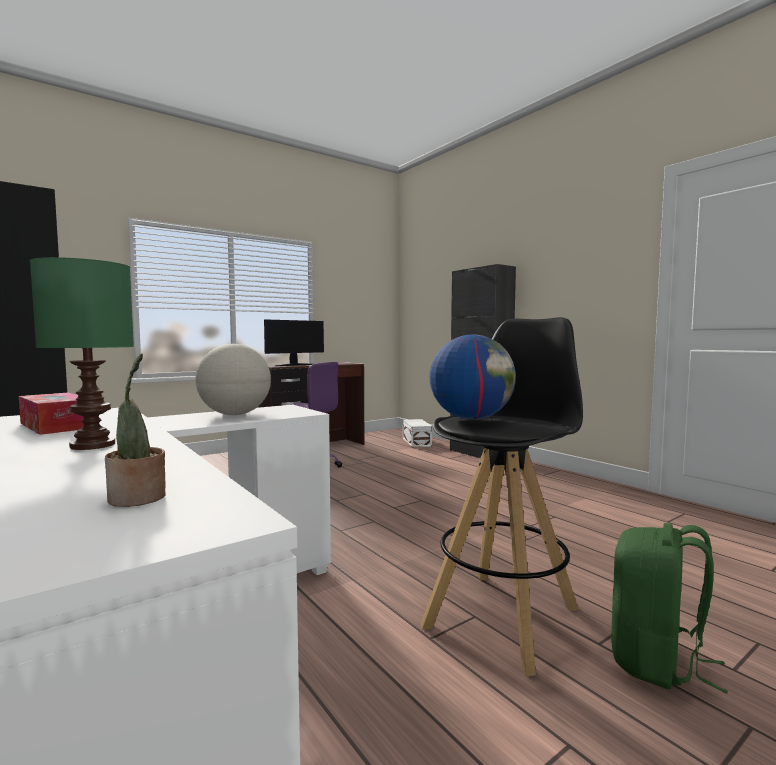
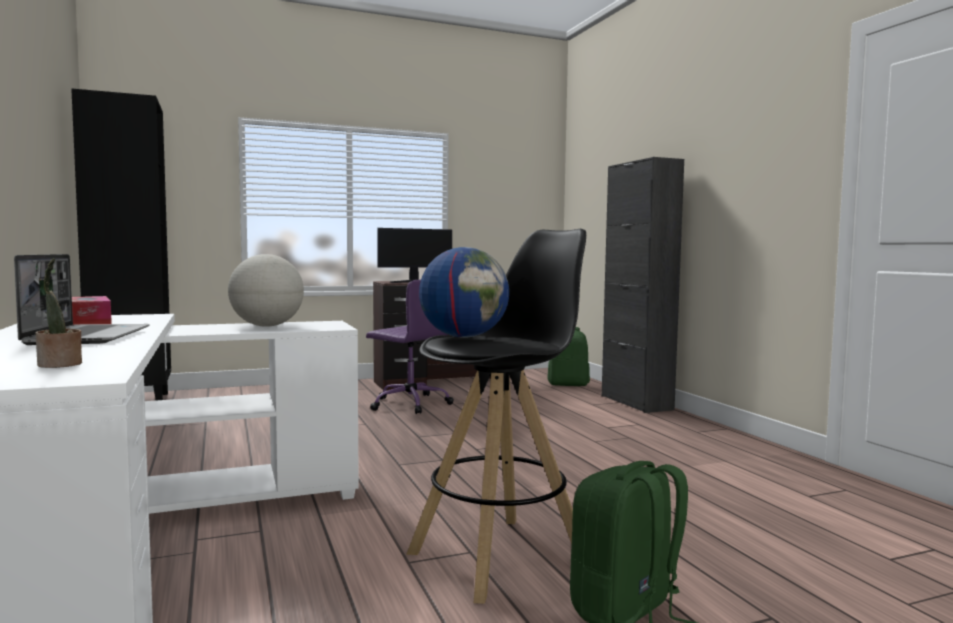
camera: 15 degrees right, 0 degrees up
(91, 445) = (88, 336): green table lamp -> laptop
(417, 442) = (568, 384): white storage box -> green backpack

